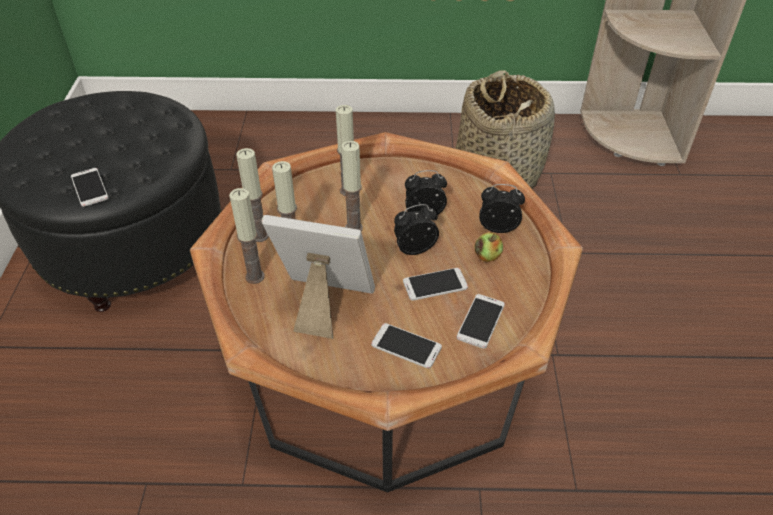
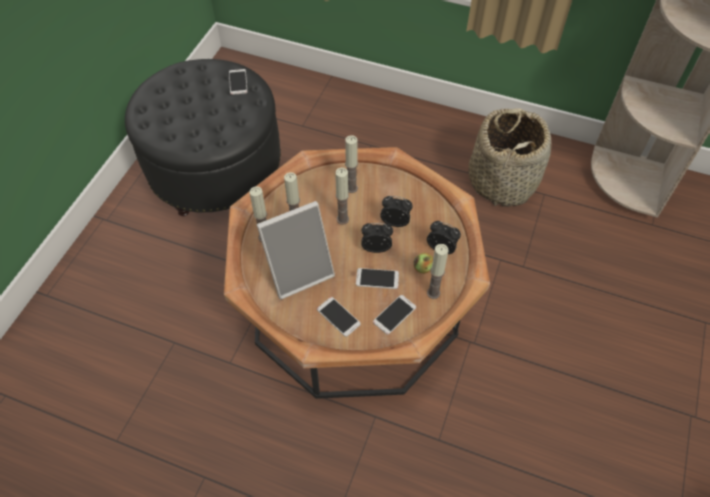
camera: 20 degrees right, 10 degrees up
(89, 187) = (183, 140): phone -> phone (238, 82)
(260, 236) = (279, 207): candle -> candle (433, 293)
(323, 305) = (299, 271): picture frame -> picture frame turned 120 degrees clockwise

